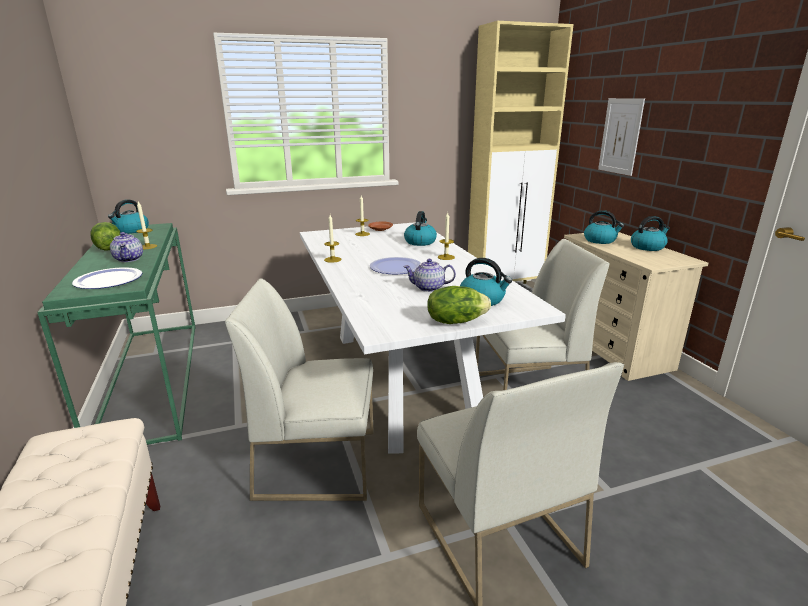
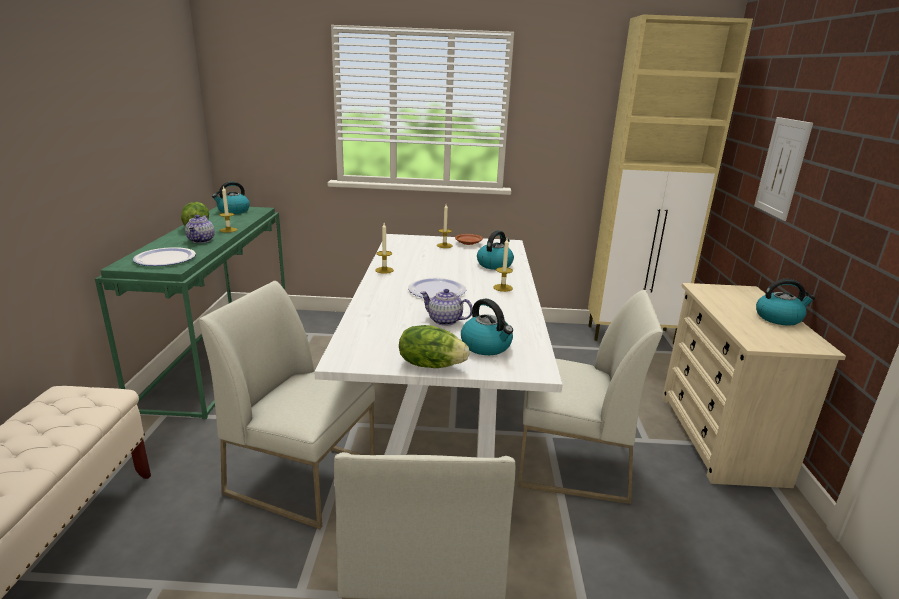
camera: 20 degrees right, 0 degrees up
(600, 240) = (721, 298): kettle -> none

